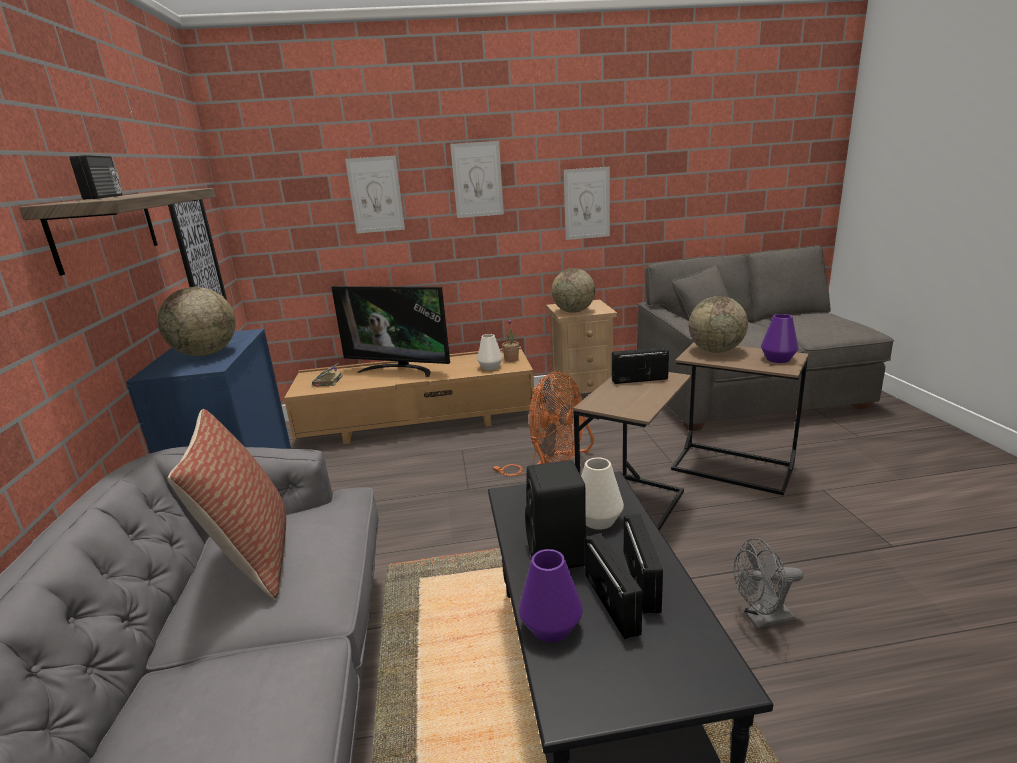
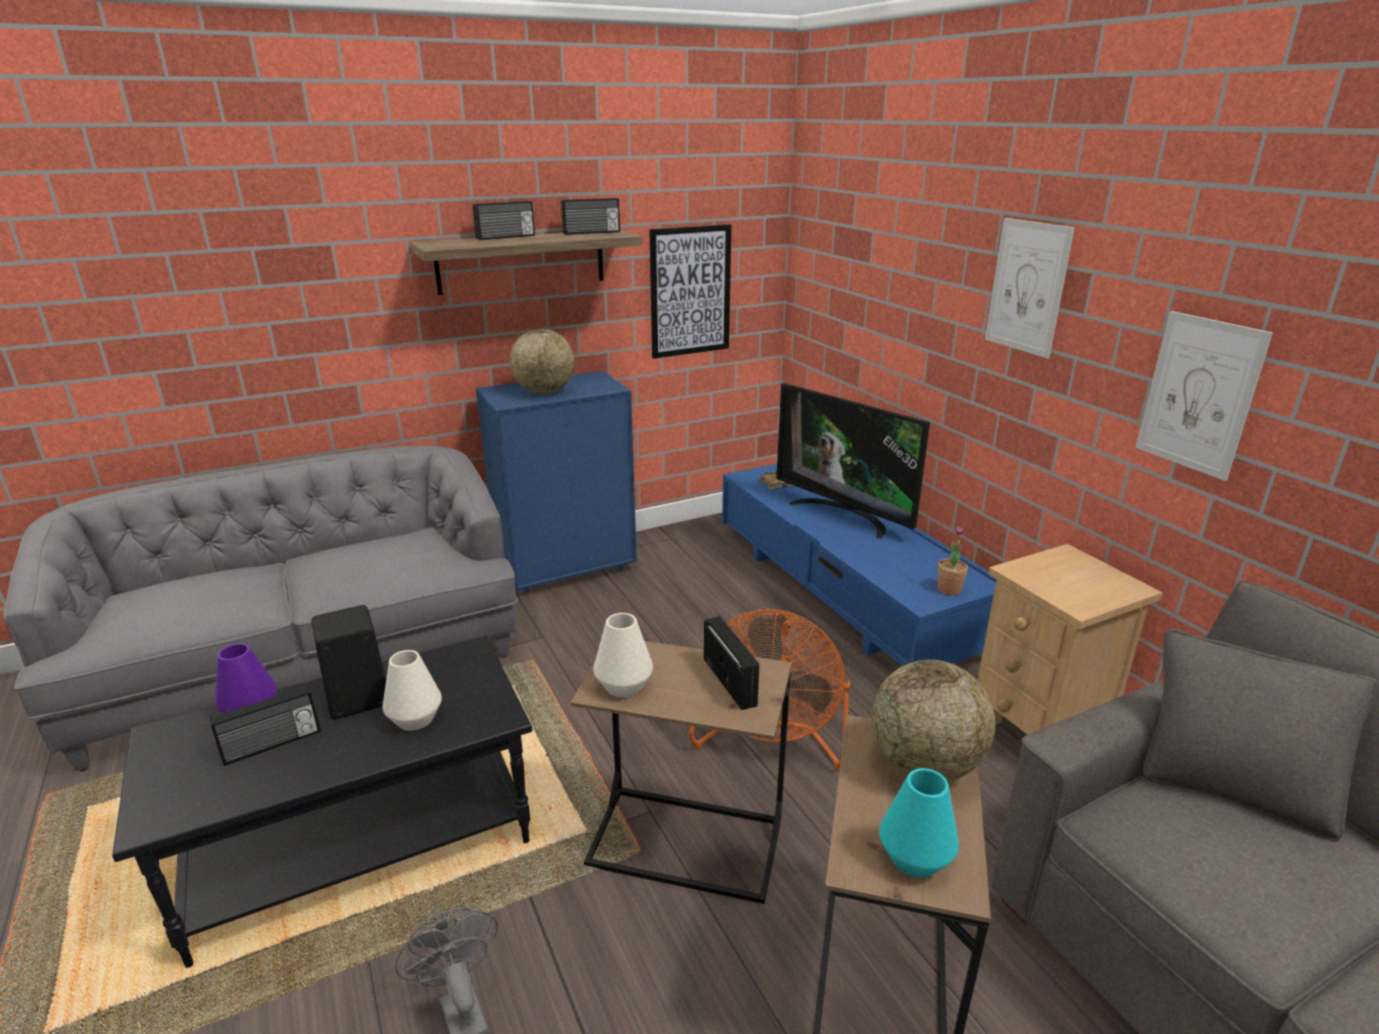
camera: 70 degrees right, 5 degrees up
(253, 556) = (376, 549): pillow -> none
(375, 195) = (907, 272): picture -> none
(399, 370) = (845, 514): television -> television turned 45 degrees counterclockwise
(419, 420) = (843, 591): brown tv stand -> blue tv stand
(490, 367) = (901, 578): white vase -> white vase (624, 685)
(573, 311) = (1043, 575): globe -> none
(643, 581) = (300, 761): radio -> radio (591, 232)
(778, 359) = (915, 858): purple vase -> turquoise vase

